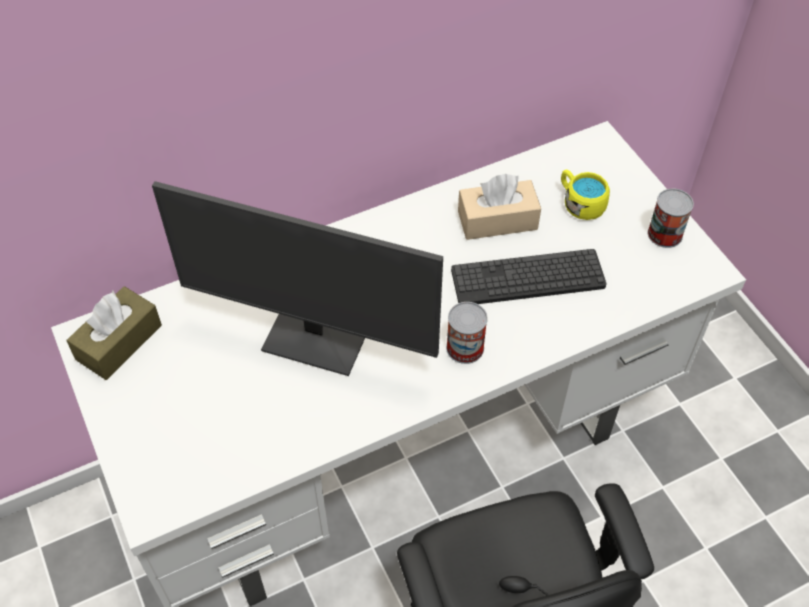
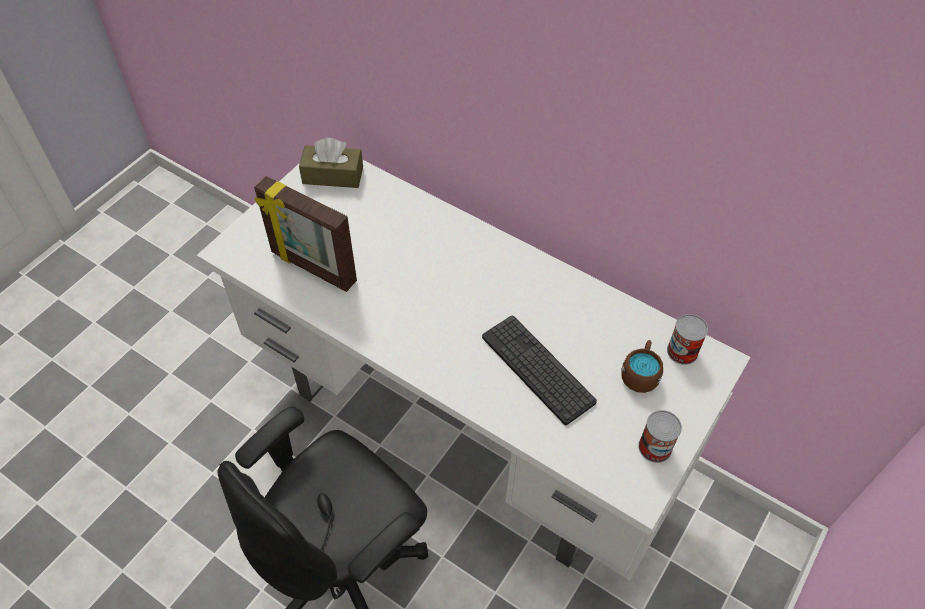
camera: 60 degrees right, 0 degrees up
(252, 423) = (312, 268): none -> picture frame
(317, 336) = (401, 269): monitor -> none
(465, 347) = (446, 357): can -> can (682, 351)
(497, 220) = (580, 326): beige tissue box -> none
(580, 203) = (640, 373): yellow mug -> brown mug

